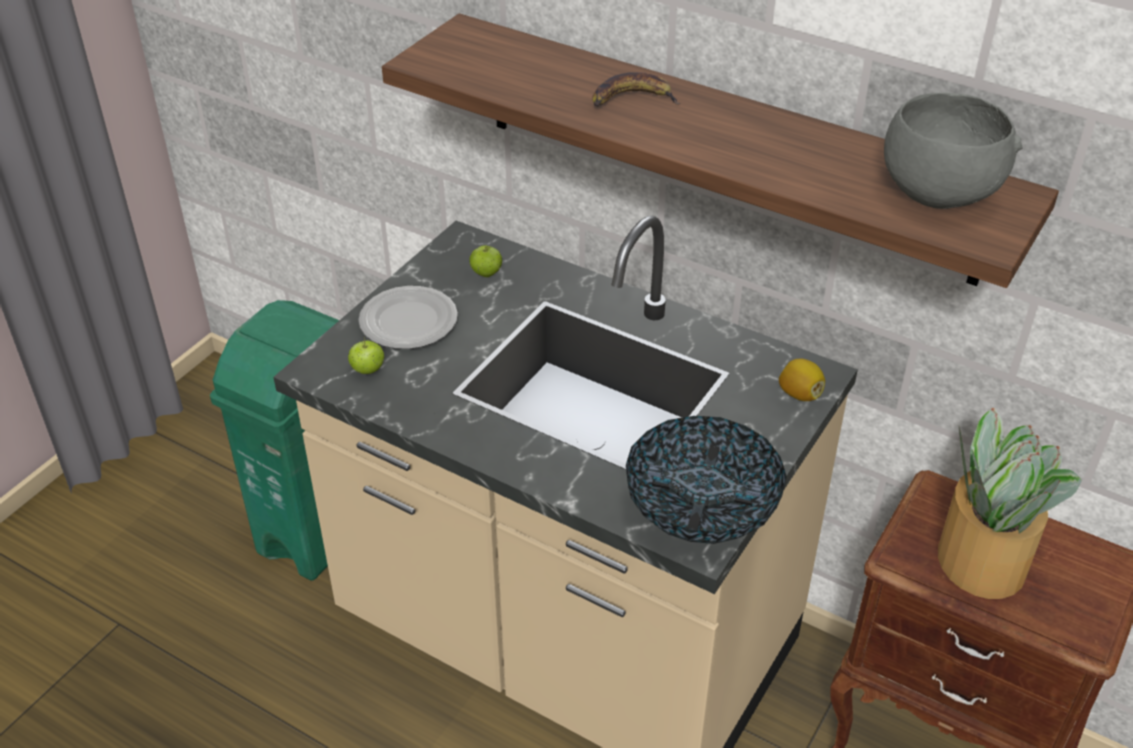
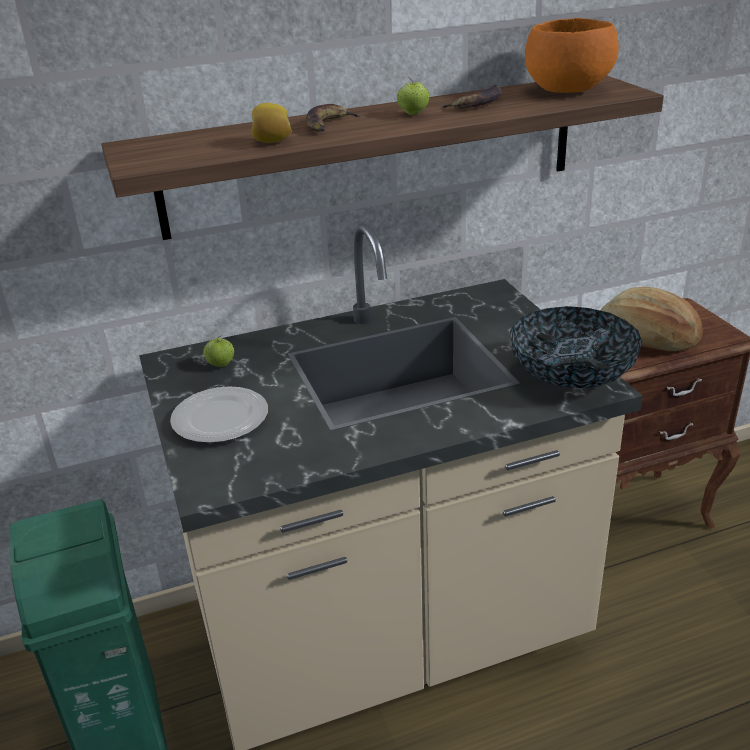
camera: 50 degrees left, 10 degrees down
(368, 370) = (247, 461): apple -> apple (413, 114)
(799, 394) = (504, 303): lemon -> lemon (272, 142)
(808, 153) = (477, 103): none -> banana
(936, 193) = (566, 90): grey bowl -> orange bowl
(981, 560) = (646, 340): potted plant -> bread

